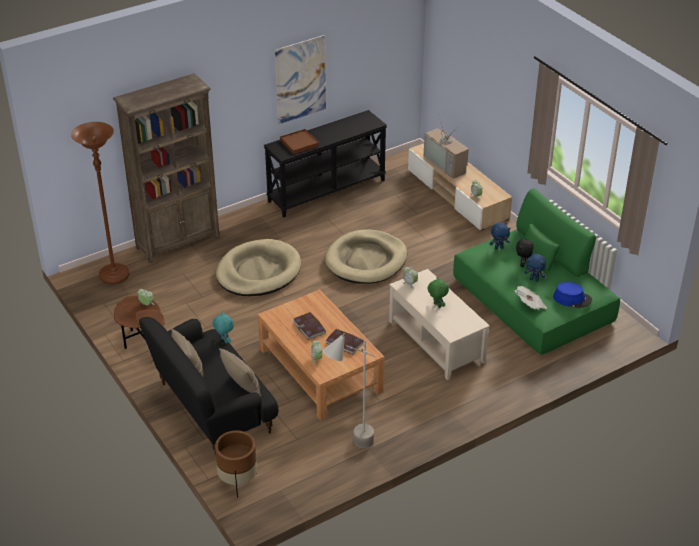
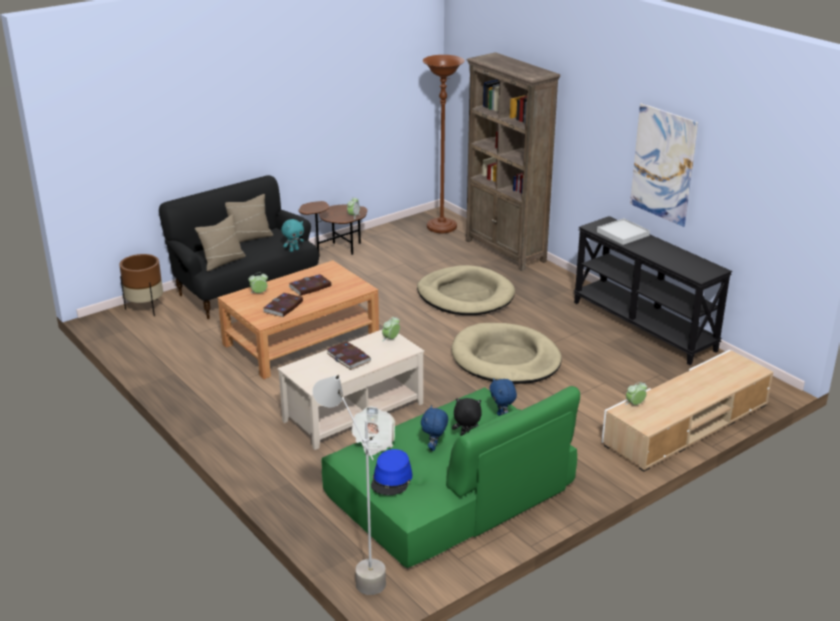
camera: 85 degrees right, 10 degrees down
(299, 143) = (623, 233): brown tray -> white tray
(350, 449) = (177, 363): grey floor lamp -> grey floor lamp (354, 571)
(436, 305) = (349, 357): green plush toy -> book
(447, 164) = (706, 380): television -> none

